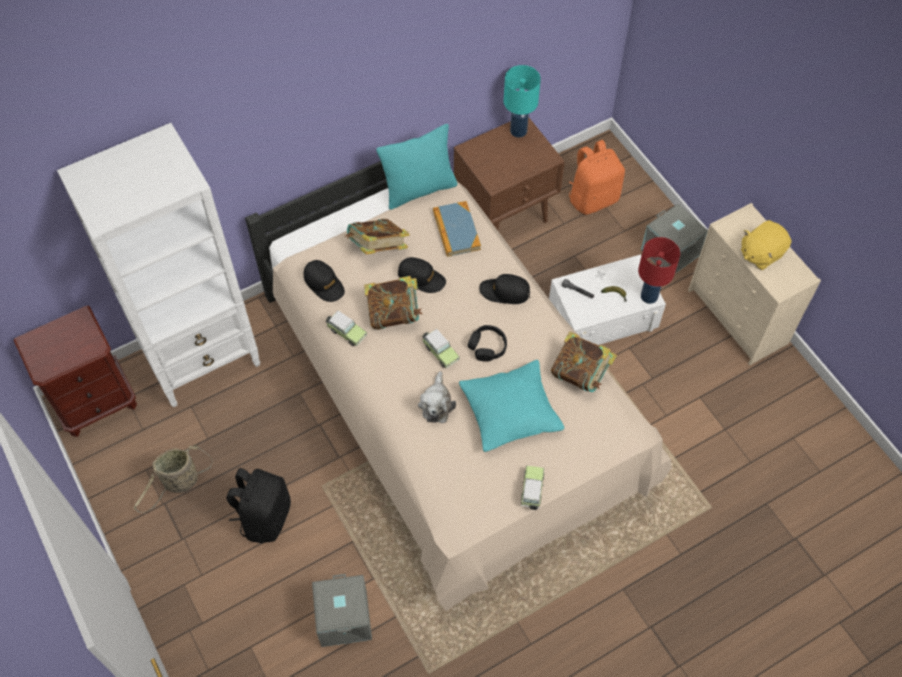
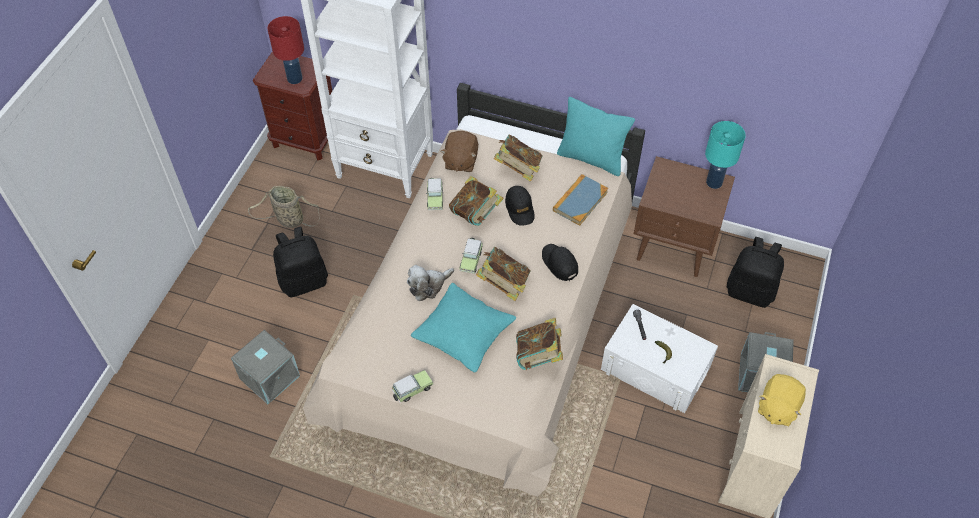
camera: 50 degrees right, 5 degrees down
(324, 284) = (460, 161): black cap -> brown plush toy
(487, 346) = (503, 284): black headphones -> book
(593, 198) = (750, 291): orange backpack -> black backpack
(648, 296) = (686, 376): red table lamp -> red table lamp (294, 78)
(760, 253) = (777, 407): yellow plush toy -> yellow plush toy turned 75 degrees counterclockwise

